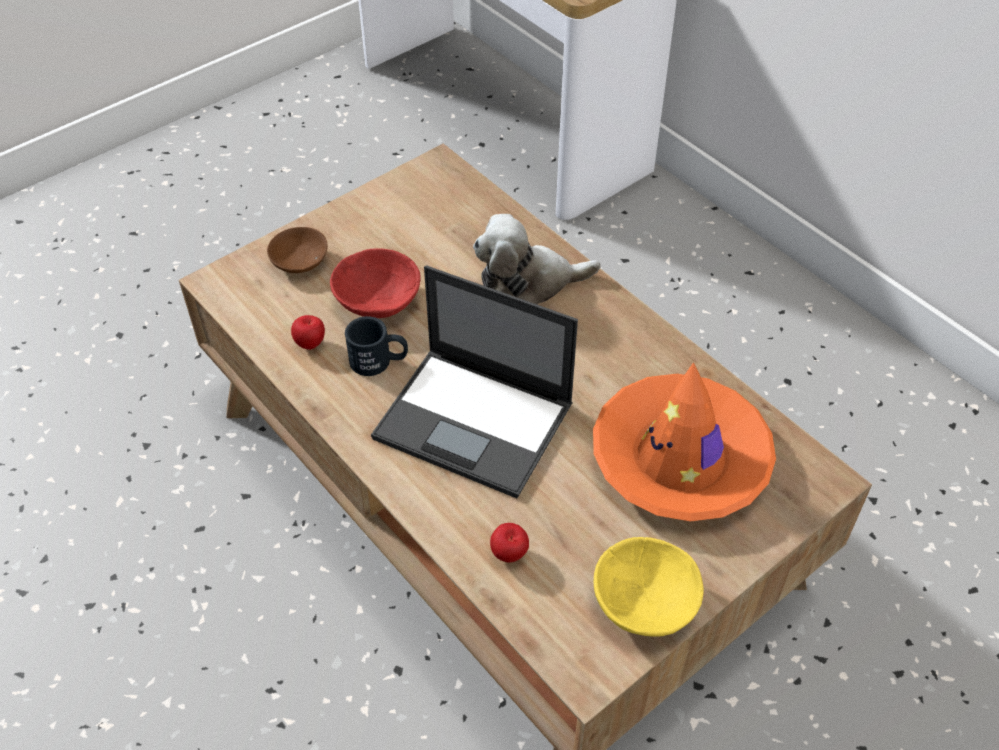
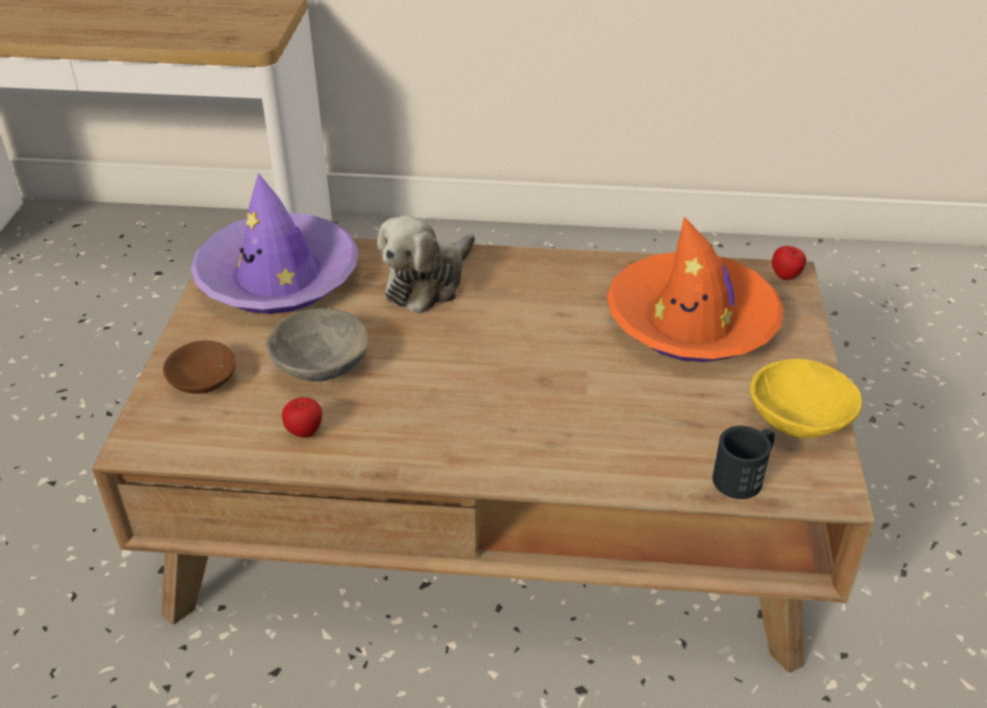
camera: 45 degrees left, 10 degrees down
(376, 301) = (319, 367): red bowl -> grey bowl
(379, 361) = (384, 405): black mug -> black mug (744, 475)
(435, 210) = (278, 278): none -> purple hat
(476, 422) = (523, 394): laptop -> none
(509, 554) = (674, 459): apple -> apple (785, 277)

